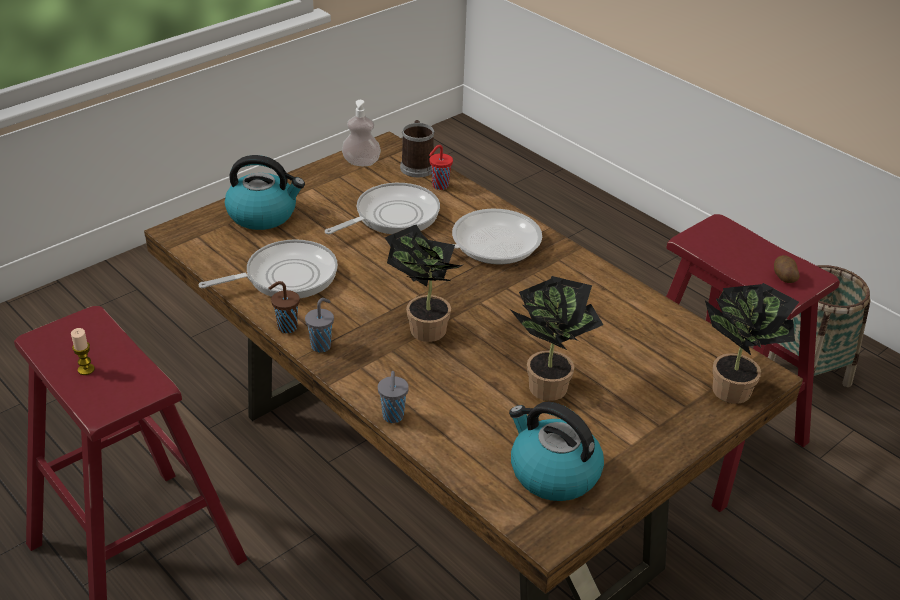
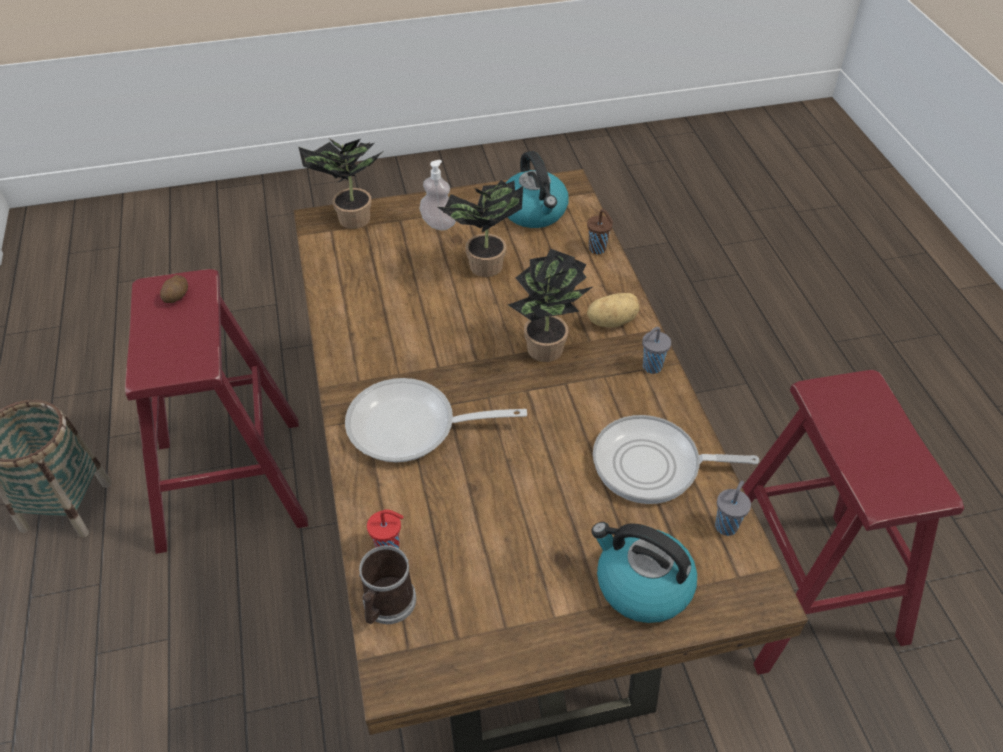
camera: 150 degrees left, 10 degrees up
(86, 369) = (882, 437): candle -> none
(286, 327) = (677, 399): brown cup -> brown cup (598, 249)
(361, 162) = (457, 649): soap dispenser -> soap dispenser (438, 224)
(382, 375) = (611, 321): none -> potato
(392, 216) = (483, 515): frying pan -> none
(393, 417) = (623, 284): grey cup -> grey cup (726, 525)

